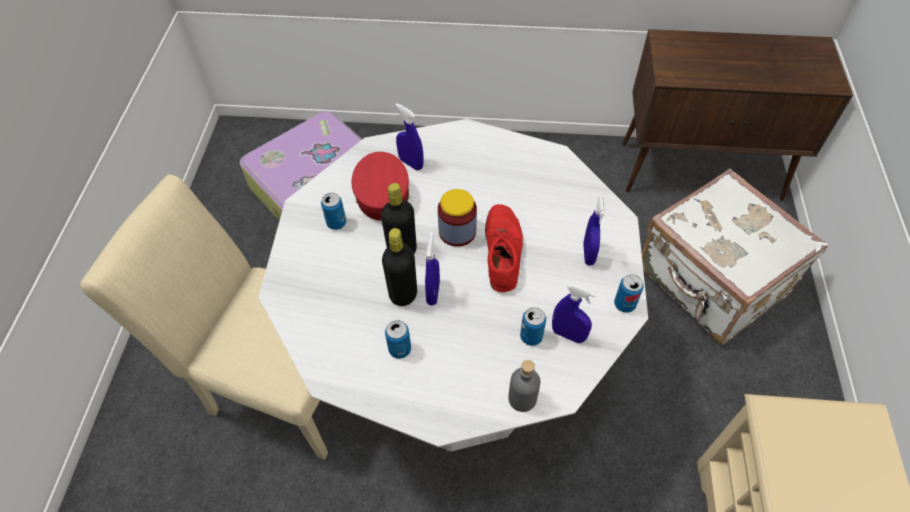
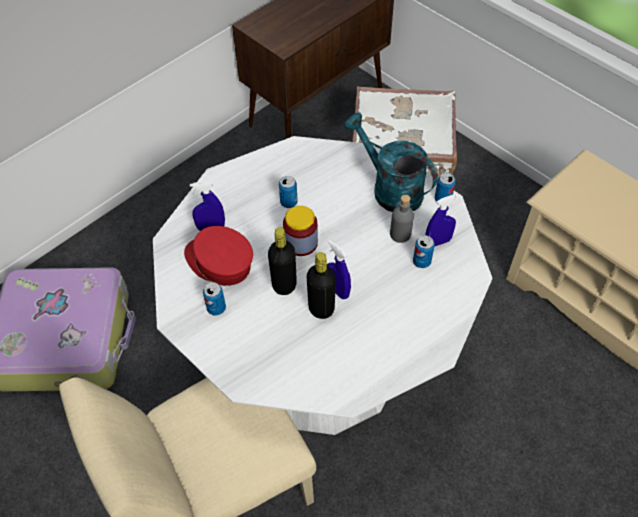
camera: 50 degrees left, 0 degrees up
(400, 349) = (364, 340): can -> can (288, 202)
(502, 251) = (343, 230): red shoe -> none
(522, 399) = (460, 297): grey bottle -> grey bottle (400, 234)
(588, 254) = (390, 189): blue spray bottle -> turquoise watering can

